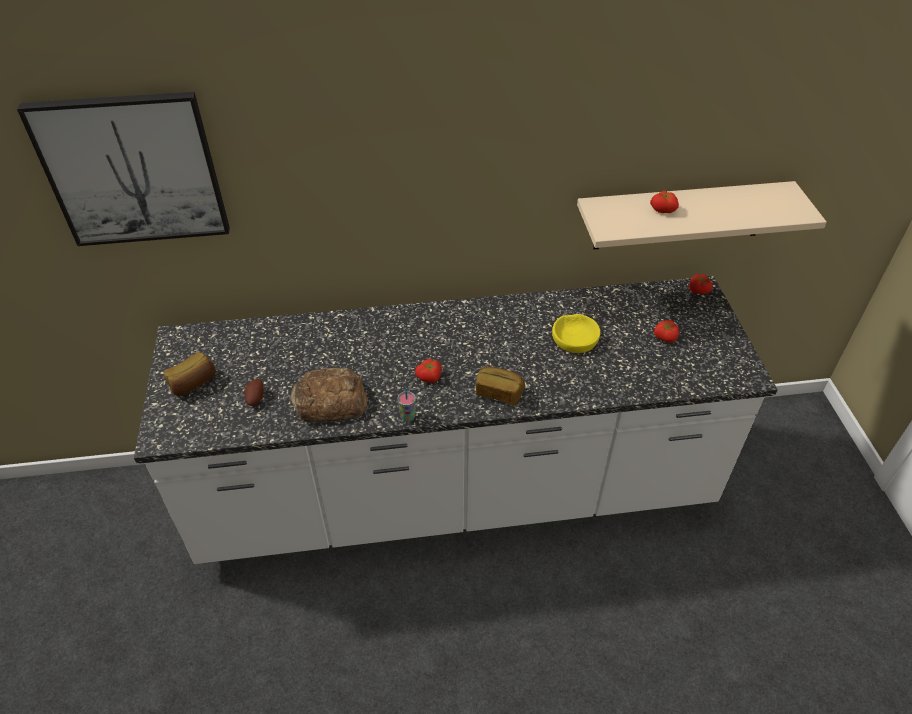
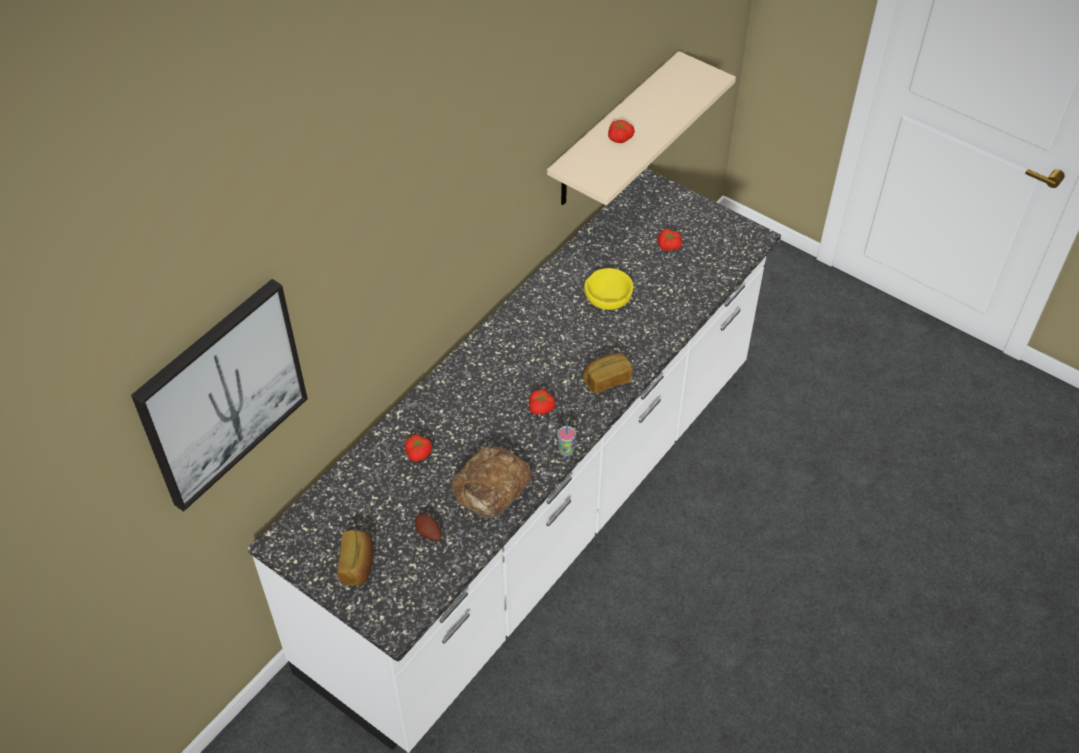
camera: 45 degrees left, 5 degrees up
(699, 290) = (649, 188): tomato -> tomato (419, 453)

